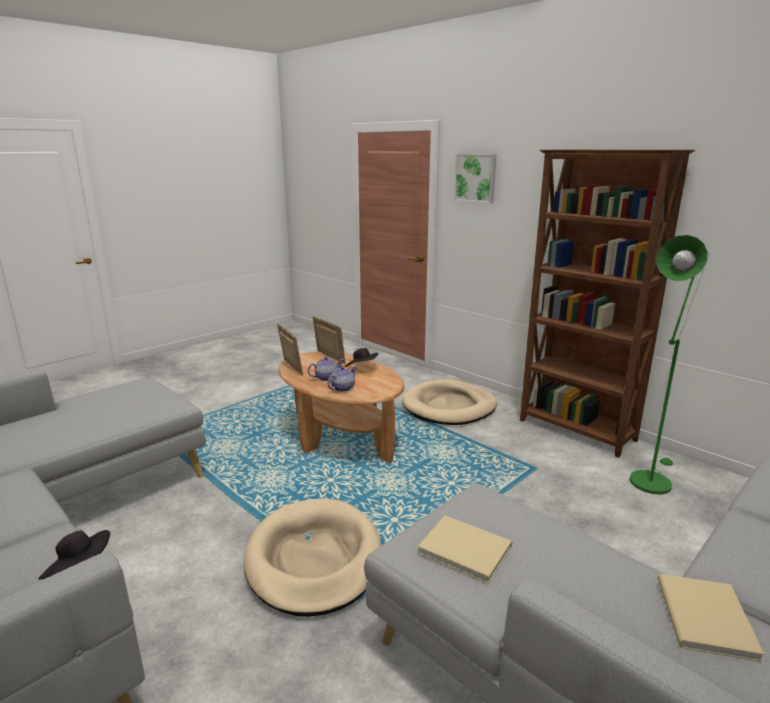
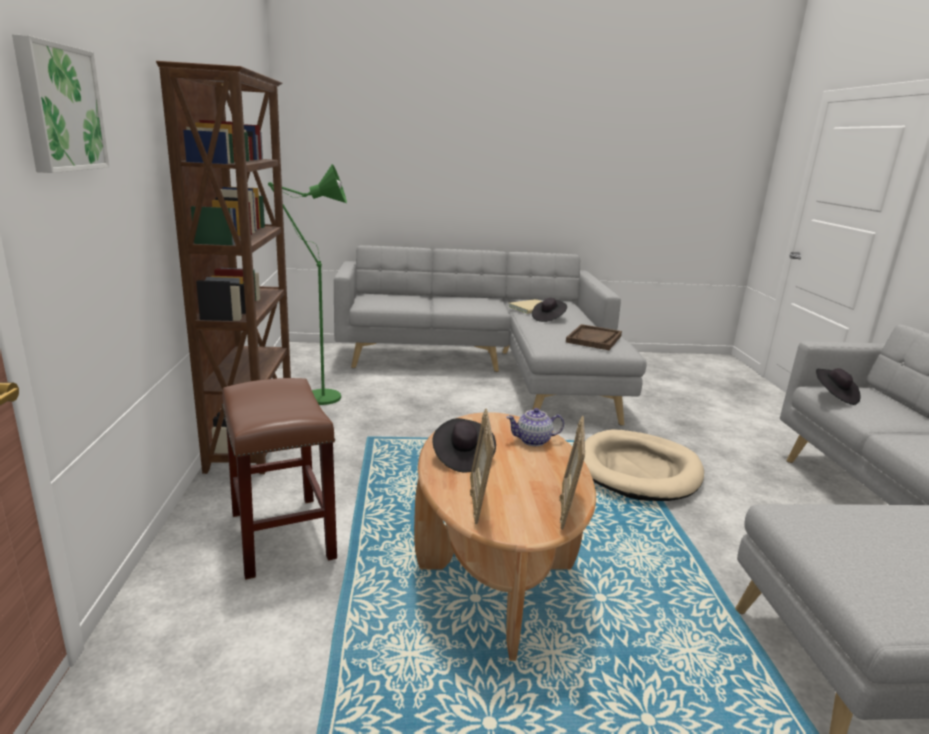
camera: 140 degrees left, 0 degrees up
(326, 378) = (533, 464): teapot -> none
(449, 407) = (281, 534): beige dog bed -> brown stool
(463, 547) = (594, 339): beige book -> brown tray
(612, 586) = (548, 318): none -> black hat

